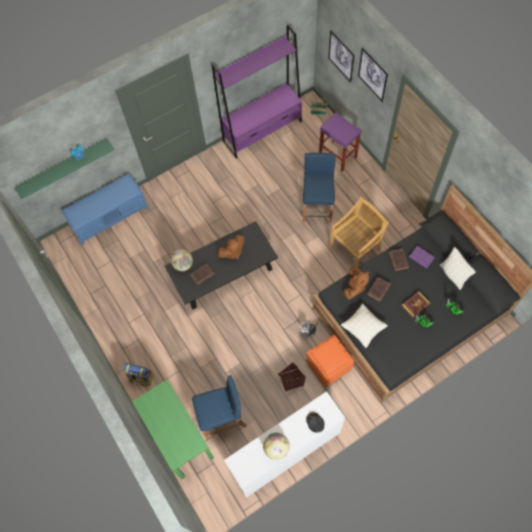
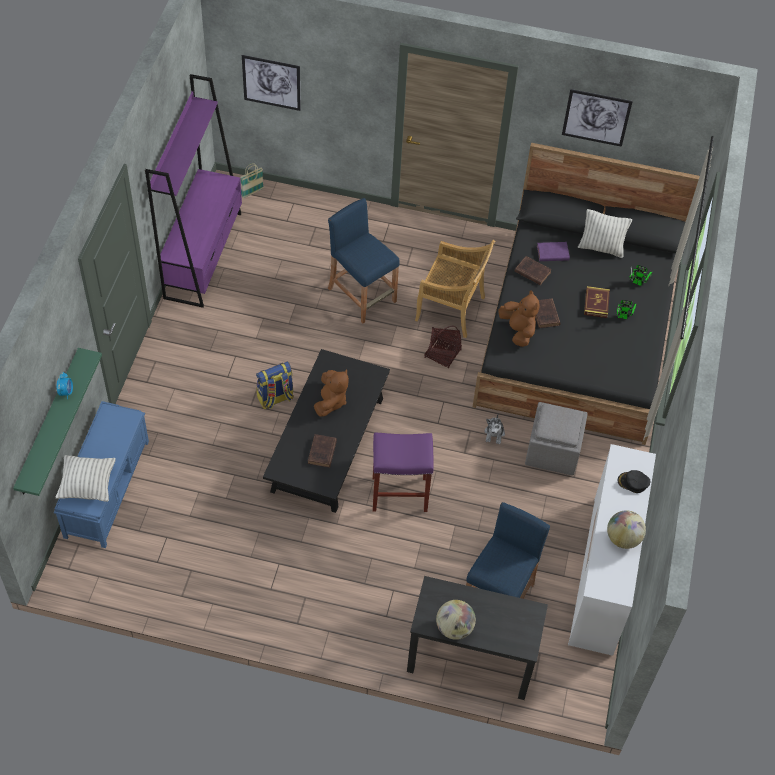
camera: 50 degrees left, 10 degrees down
(141, 378) = (356, 636): backpack -> backpack (275, 398)
(178, 436) = (470, 659): green desk -> black desk
(183, 265) = (286, 458): globe -> globe (454, 628)
(291, 380) = (530, 497): basket -> basket (443, 354)
(329, 365) = (553, 451): orange ottoman -> grey ottoman
(337, 156) = (325, 224): purple stool -> purple stool (398, 494)
(355, 248) = (451, 309): beige chair -> beige chair turned 105 degrees clockwise
(363, 328) = (570, 365): pillow -> pillow (88, 485)
(372, 74) = (342, 75): picture -> picture (596, 117)

